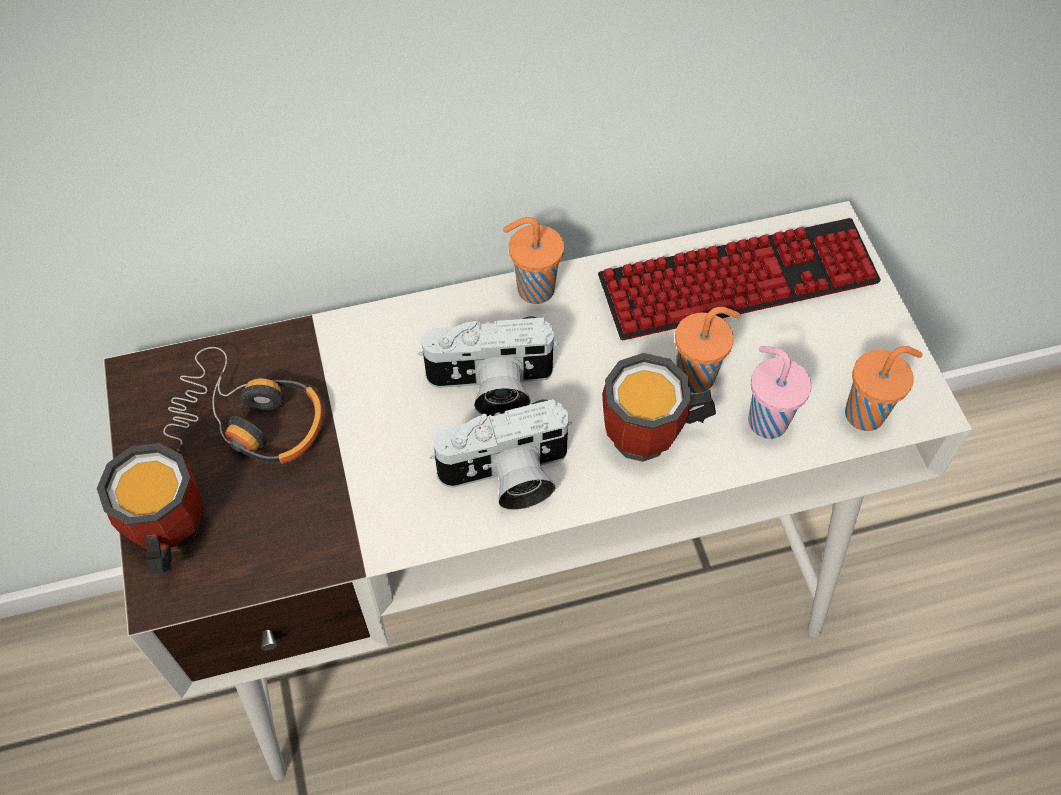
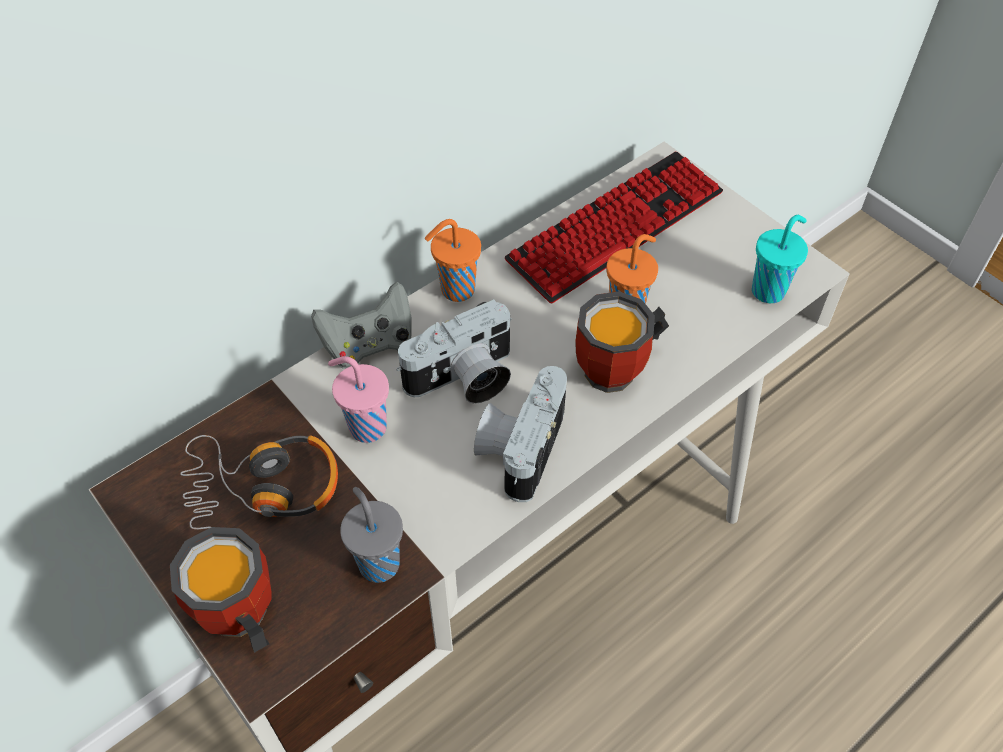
camera: 25 degrees left, 5 degrees down
(314, 536) = (378, 562): none -> grey cup
(419, 315) = (369, 345): none -> grey game controller
(507, 477) = (519, 446): camera -> camera turned 150 degrees clockwise
(765, 420) = (698, 323): pink cup -> pink cup (365, 427)
(867, 414) = (769, 290): orange cup -> turquoise cup

